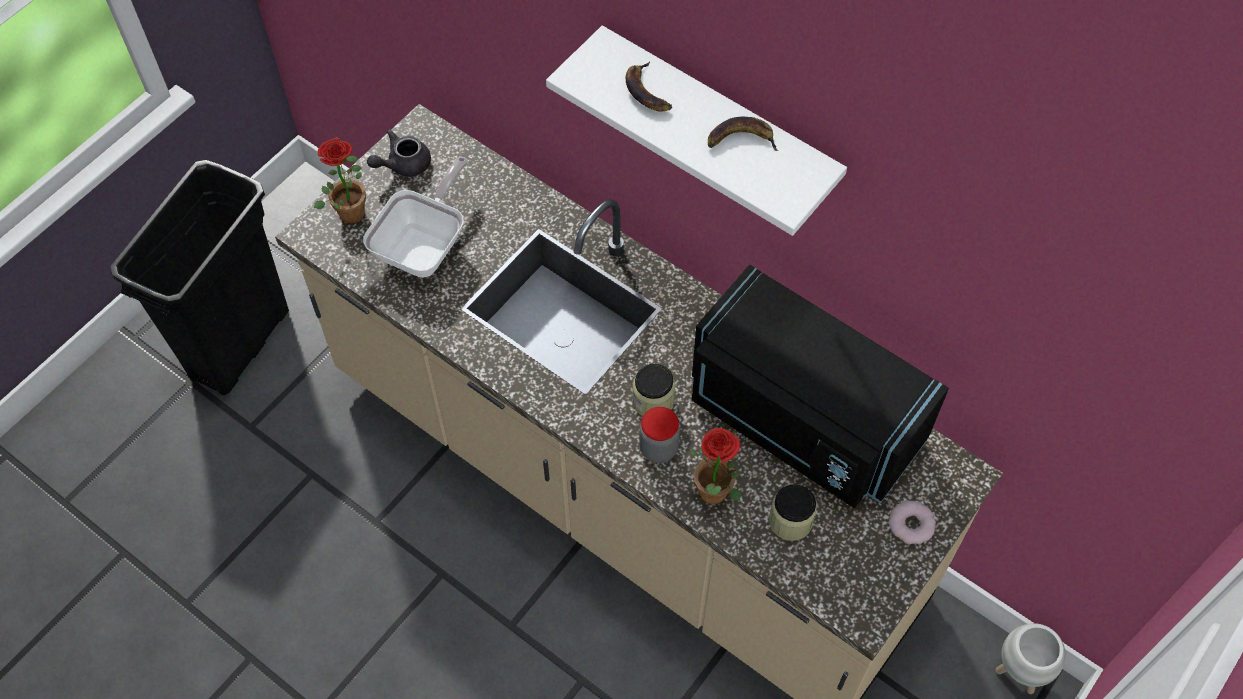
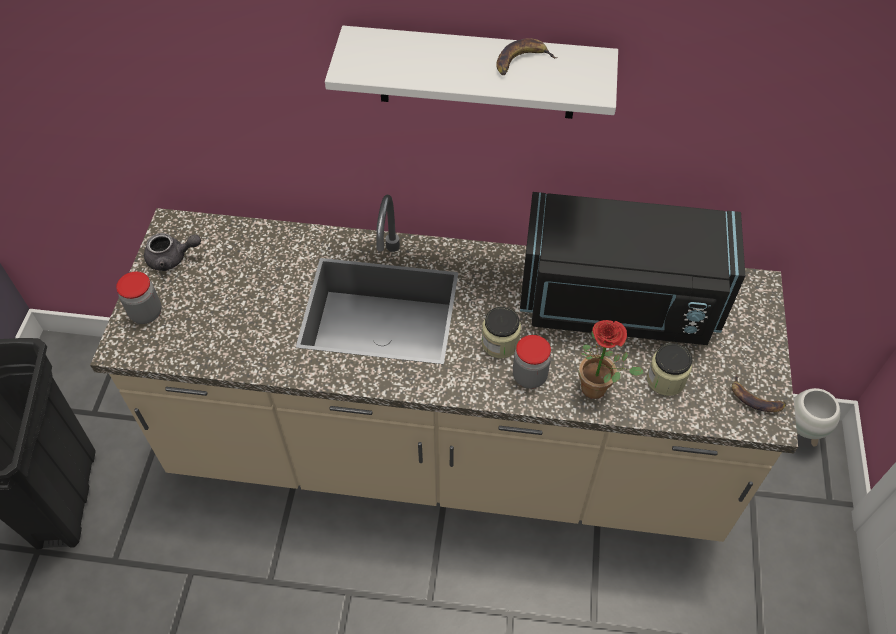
camera: 30 degrees left, 5 degrees down
(349, 209) = (146, 313): potted plant -> jar
(403, 164) = (172, 258): grey teapot -> grey teapot turned 120 degrees counterclockwise
(425, 245) = (232, 312): frying pan -> none
(647, 92) = (418, 57): banana -> banana (755, 398)
(911, 525) = (750, 338): donut -> none

